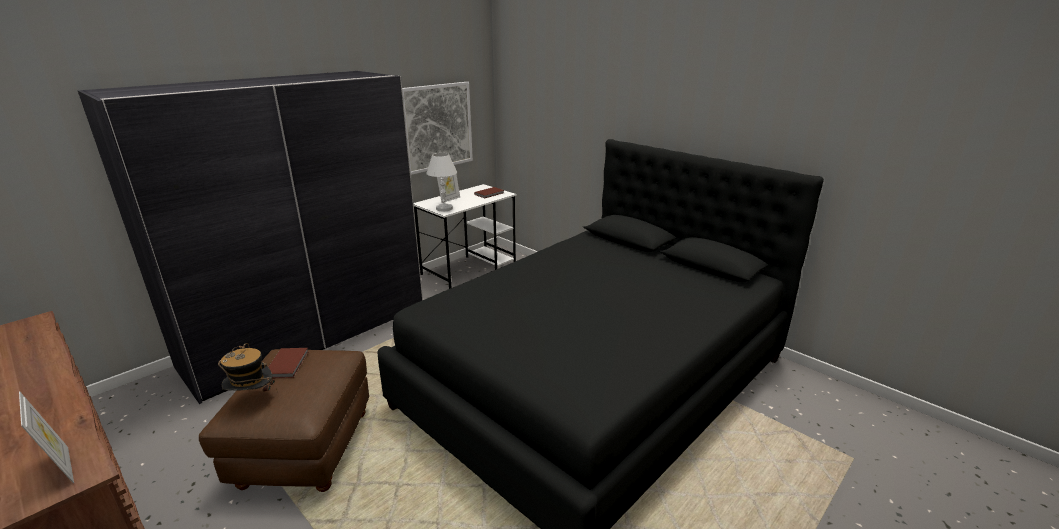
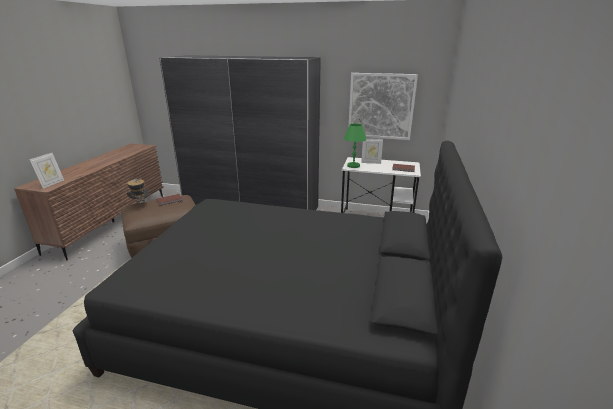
camera: 60 degrees right, 0 degrees up
(444, 208) = (353, 166): white table lamp -> green table lamp

